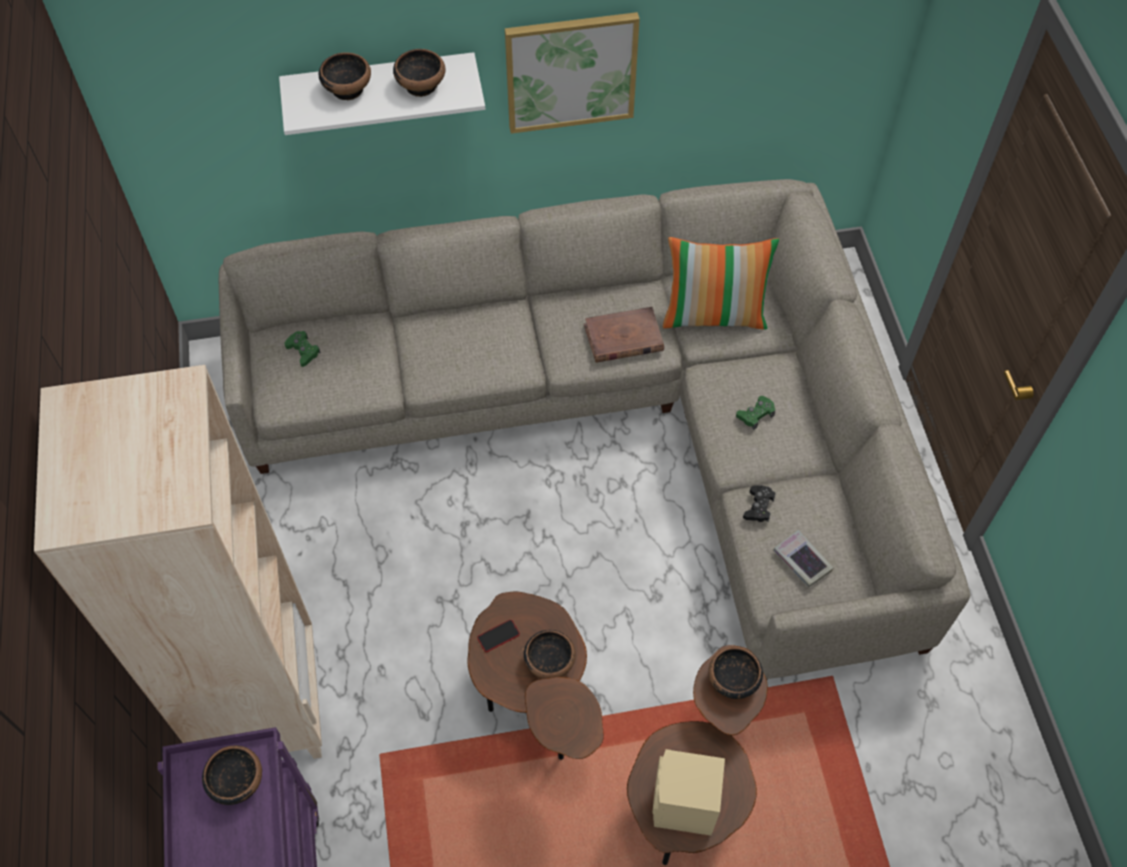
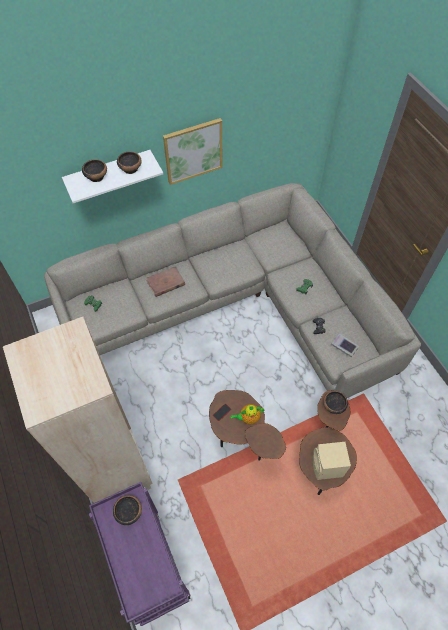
camera: 15 degrees left, 0 degrees up
(550, 661) = (248, 418): bowl -> teapot
(623, 338) = (237, 267): brown book -> brown book (165, 283)
(714, 315) = (272, 248): pillow -> none

